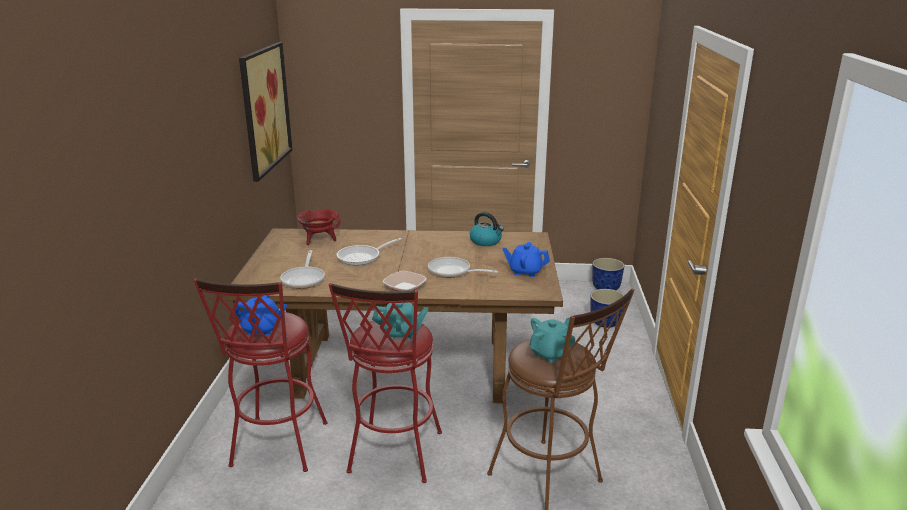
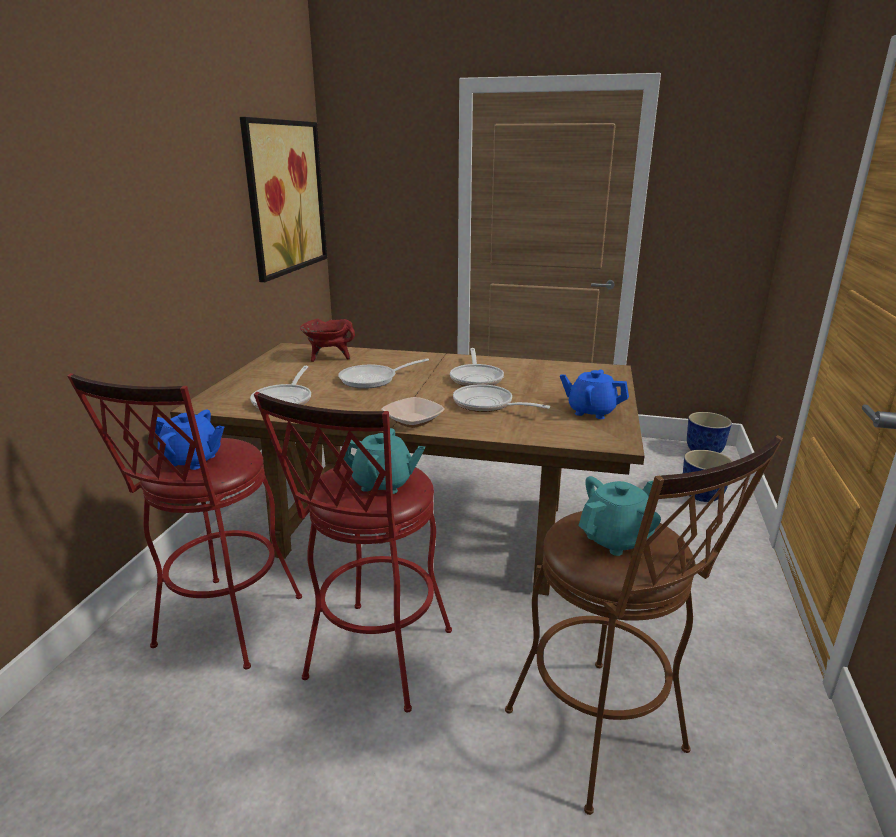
camera: 10 degrees right, 0 degrees up
(439, 251) = (476, 378): none -> frying pan
(486, 241) = (543, 371): kettle -> none

